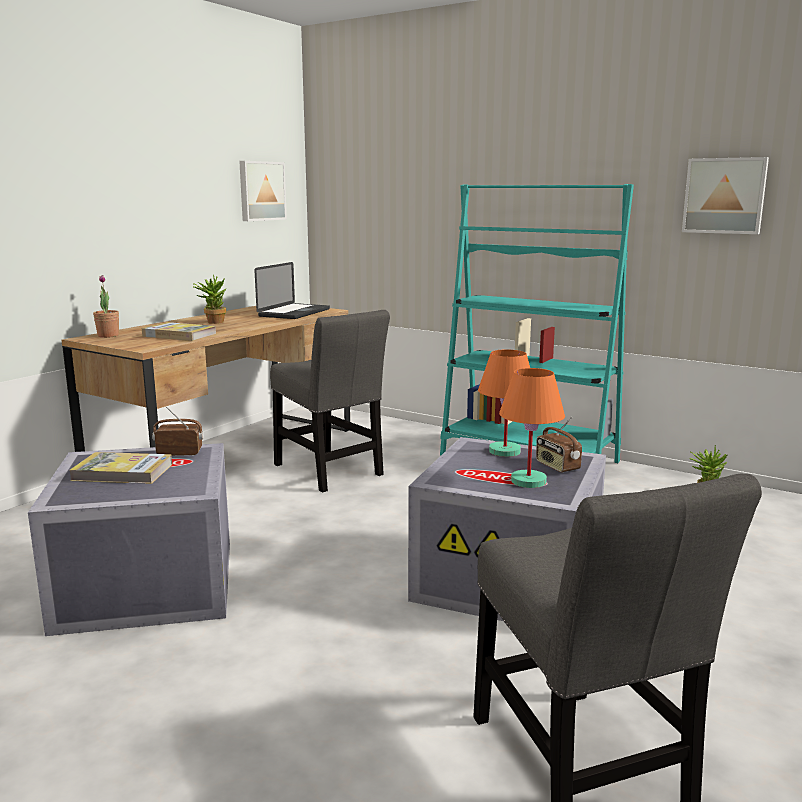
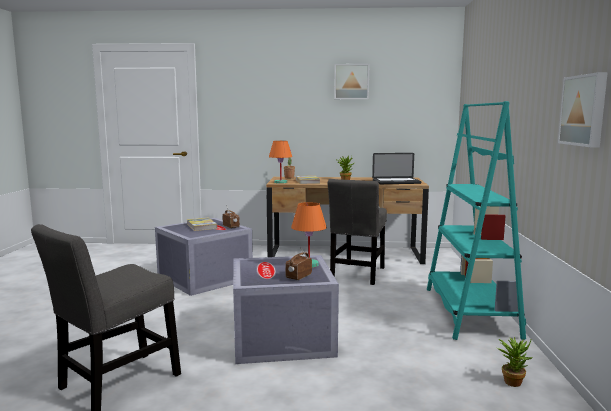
camera: 60 degrees right, 5 degrees down
(261, 191) = (415, 110): picture -> picture (351, 81)
(529, 481) = (266, 275): orange table lamp -> orange table lamp (280, 182)

